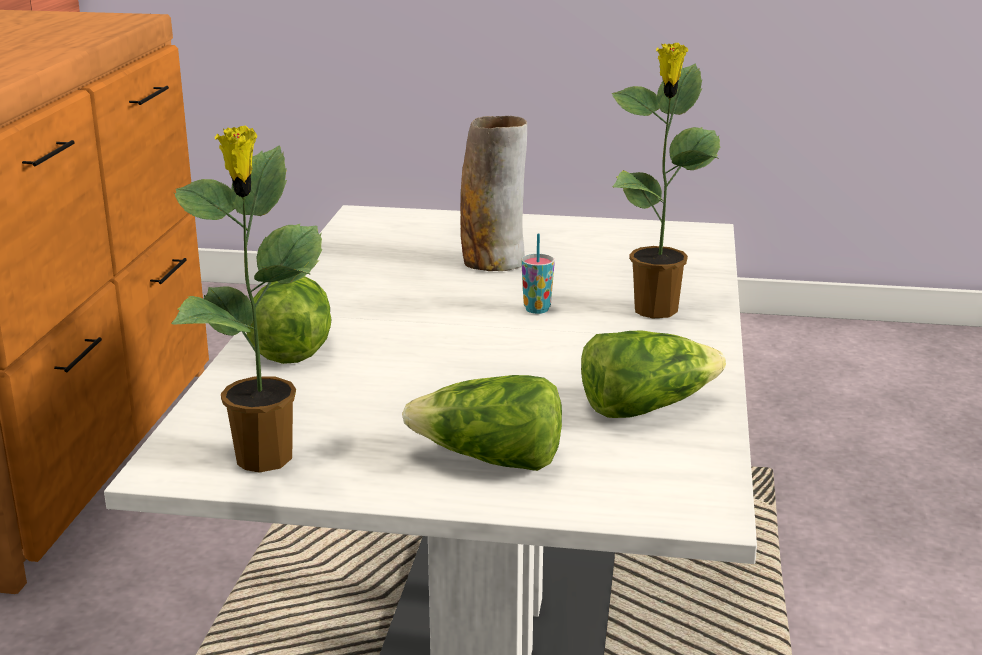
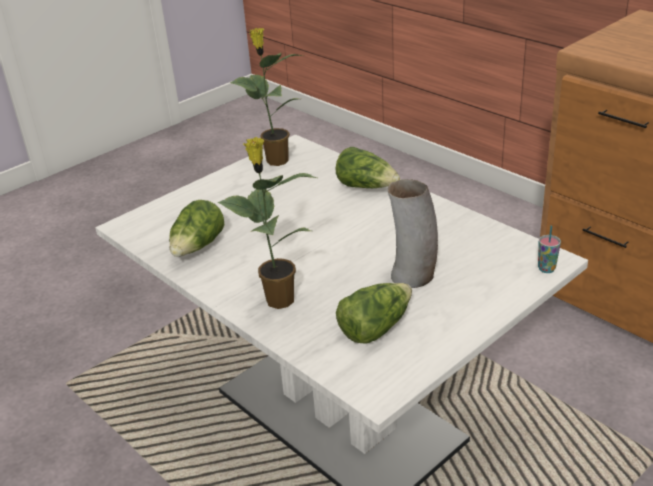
camera: 130 degrees right, 10 degrees up
(490, 460) = (213, 199): lettuce -> lettuce (375, 327)
(537, 309) = (328, 262): cup -> cup (546, 269)

